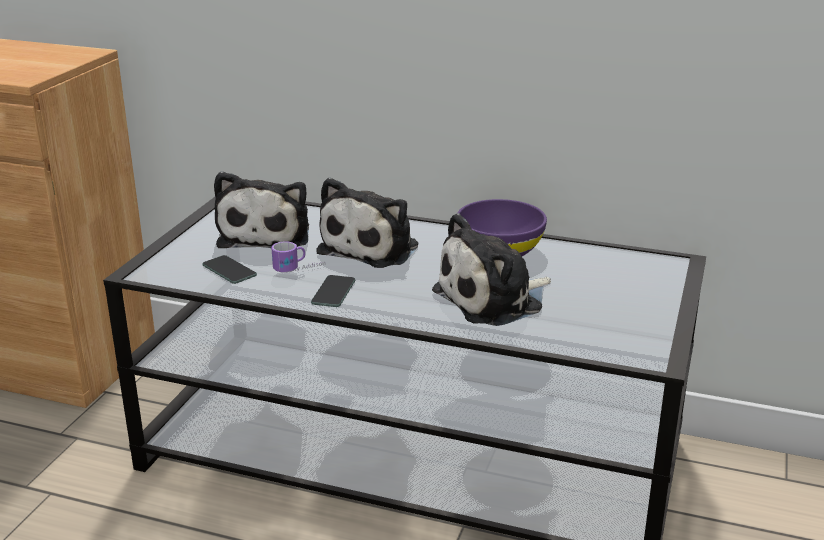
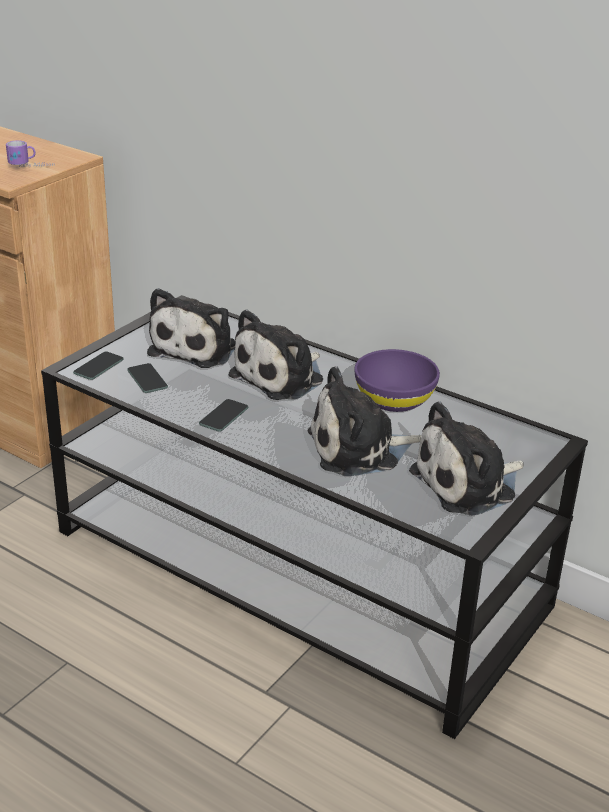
camera: 15 degrees right, 5 degrees up
(168, 266) = (98, 366): none -> phone
(300, 271) = (206, 390): mug -> mug (31, 167)
(622, 313) = (468, 484): none -> plush toy

